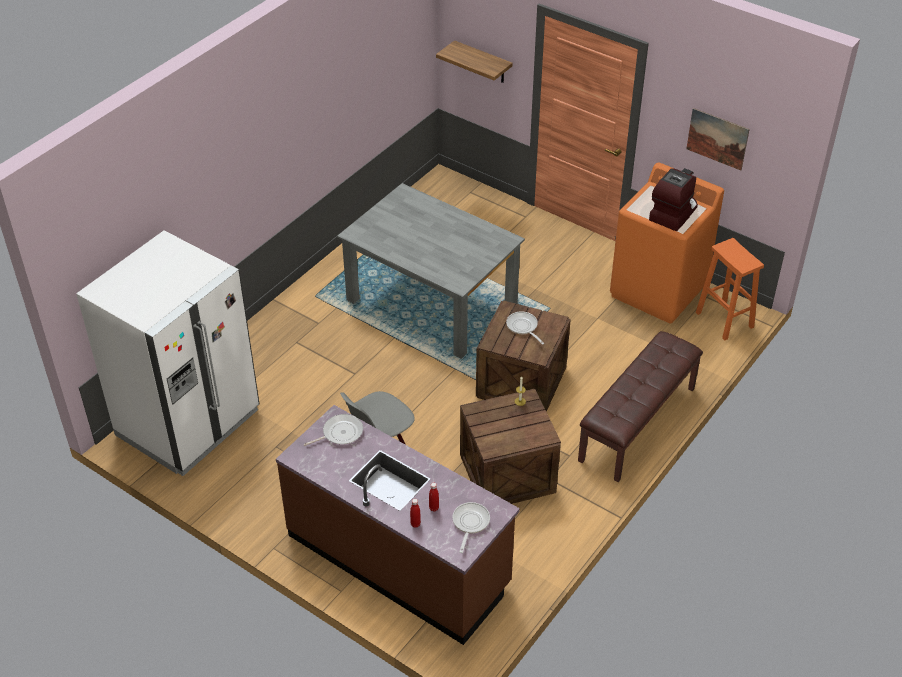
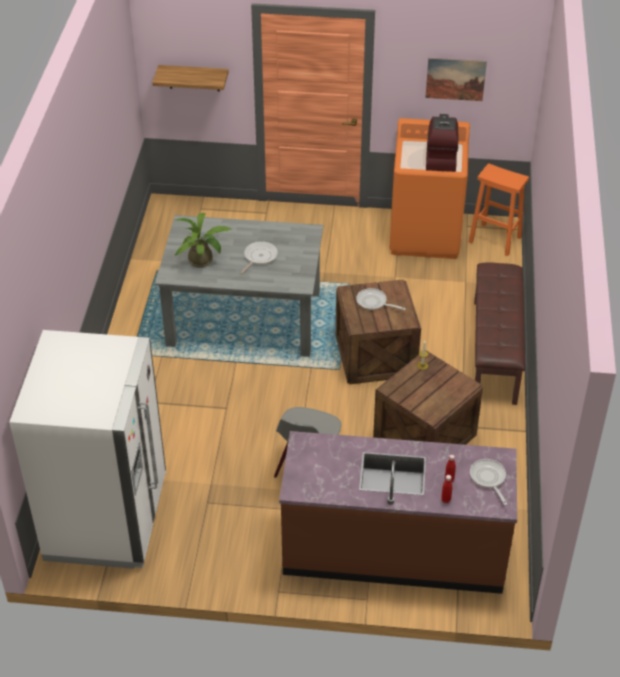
camera: 30 degrees left, 0 degrees up
(340, 433) = (317, 452): frying pan -> frying pan (259, 257)
(393, 231) = (203, 261): none -> potted plant

